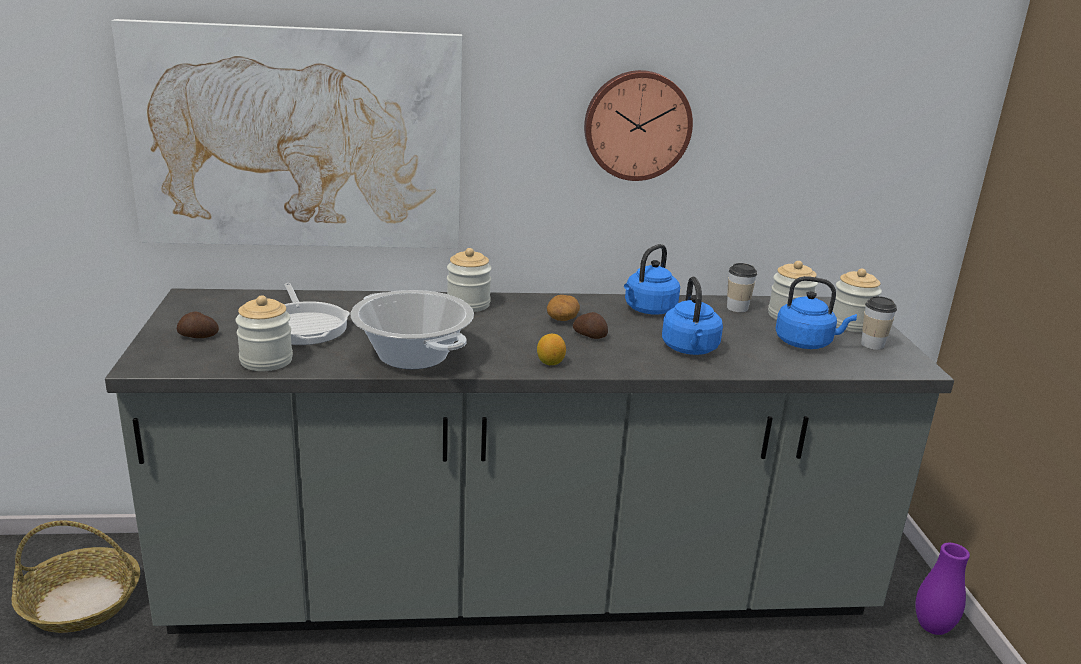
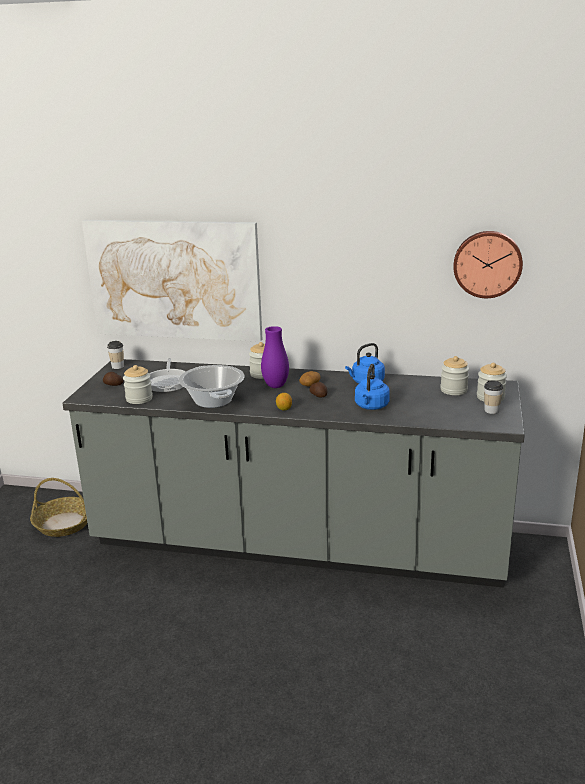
camera: 20 degrees right, 0 degrees up
(637, 125) = (361, 271): wall clock -> wall clock (487, 263)
(737, 308) = (424, 384): cup -> cup (117, 366)
(806, 343) = (448, 407): blue kettle -> none
(932, 628) = (547, 601): purple vase -> purple vase (275, 386)

